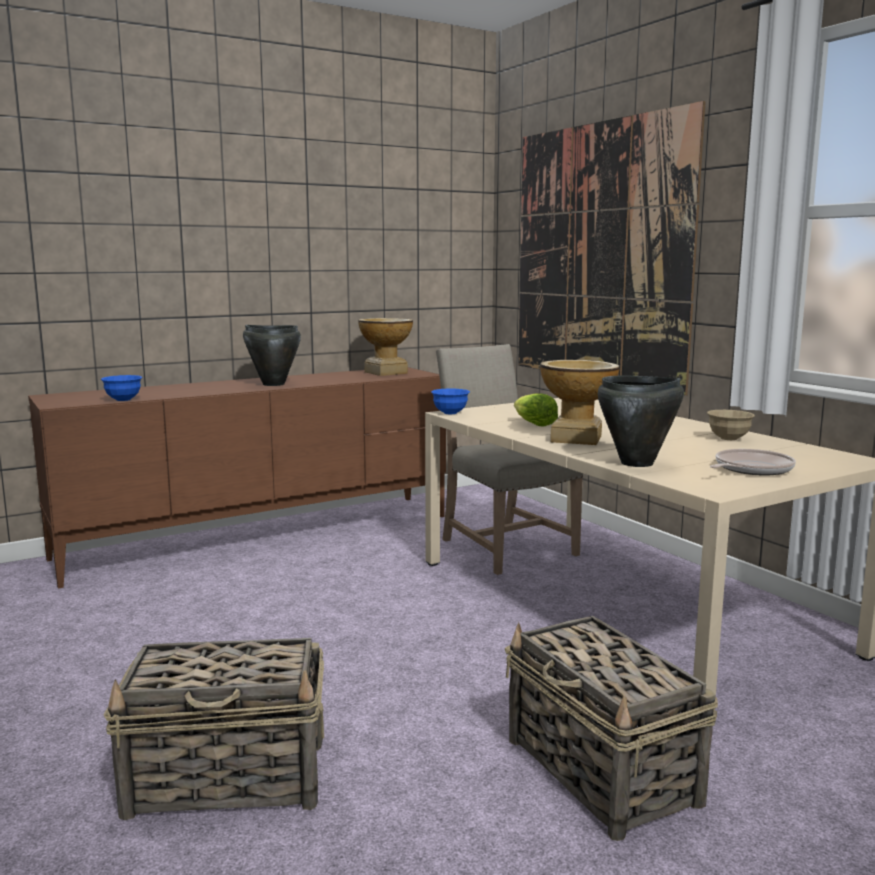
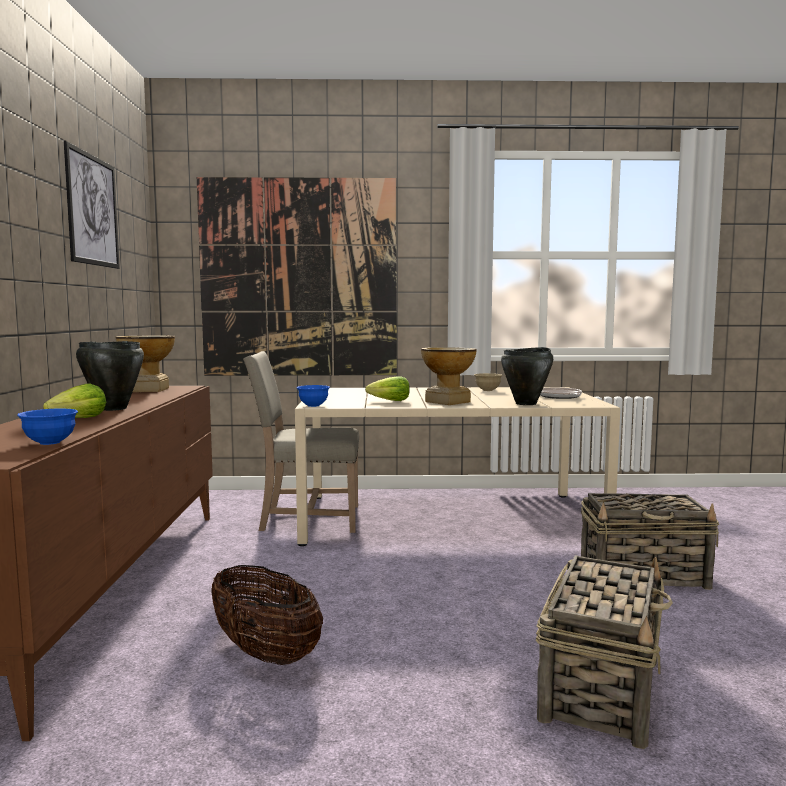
camera: 60 degrees left, 5 degrees down
(202, 613) = (265, 653): none -> basket
(217, 388) = (79, 419): none -> lettuce
(359, 198) = (93, 210): none -> picture

